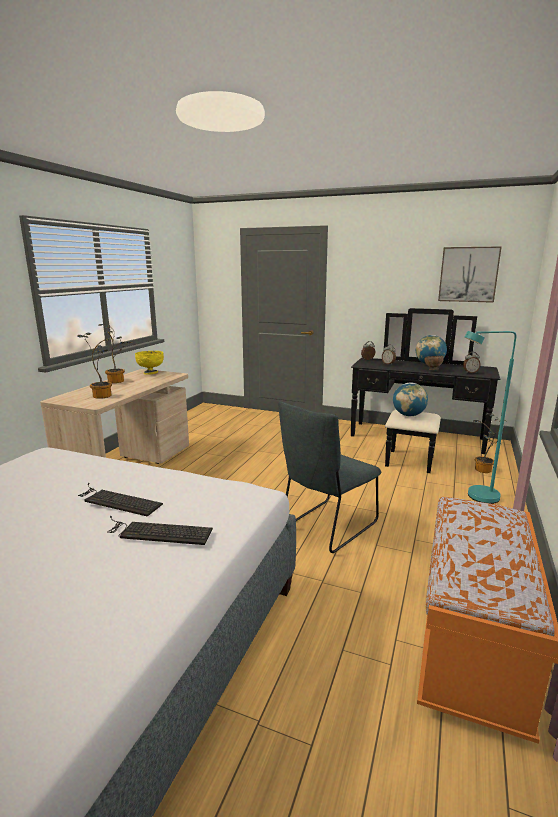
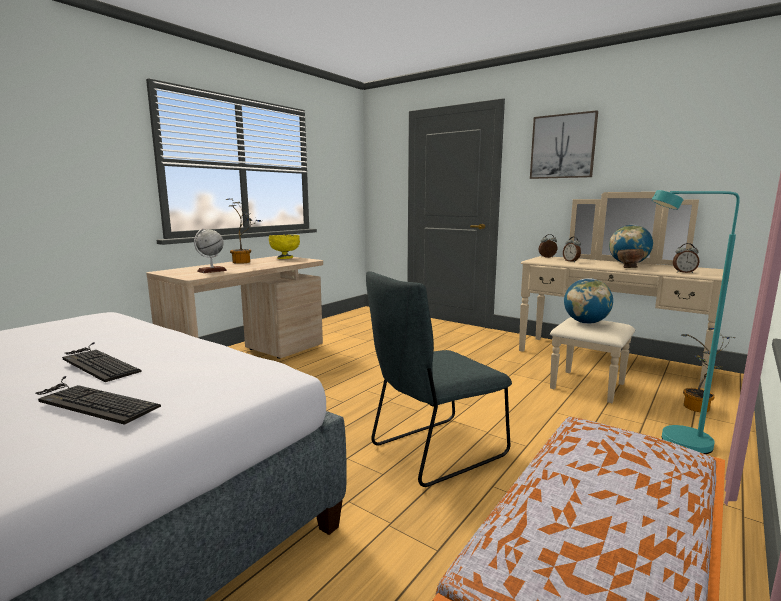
camera: 15 degrees right, 5 degrees down
(103, 395) = (212, 271): potted plant -> globe
(415, 442) = (604, 365): black dresser -> beige dresser
(468, 274) = (687, 144): picture -> picture (563, 146)

